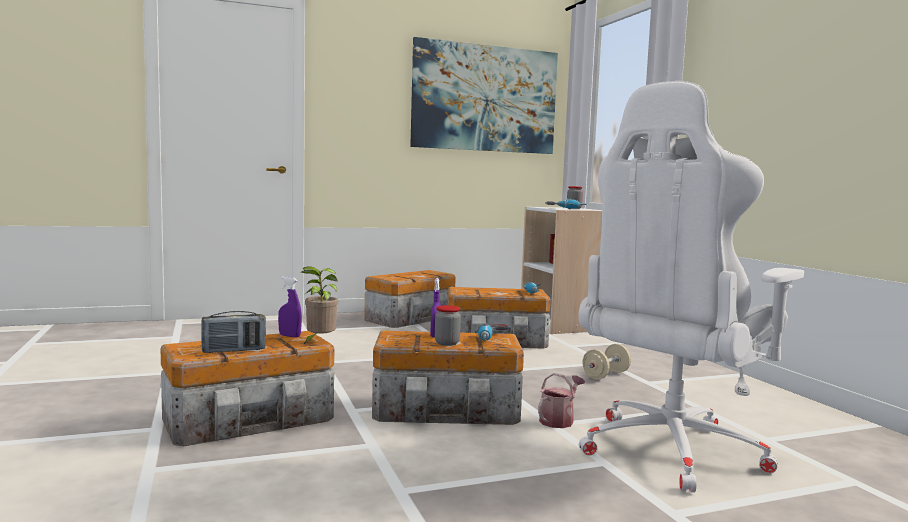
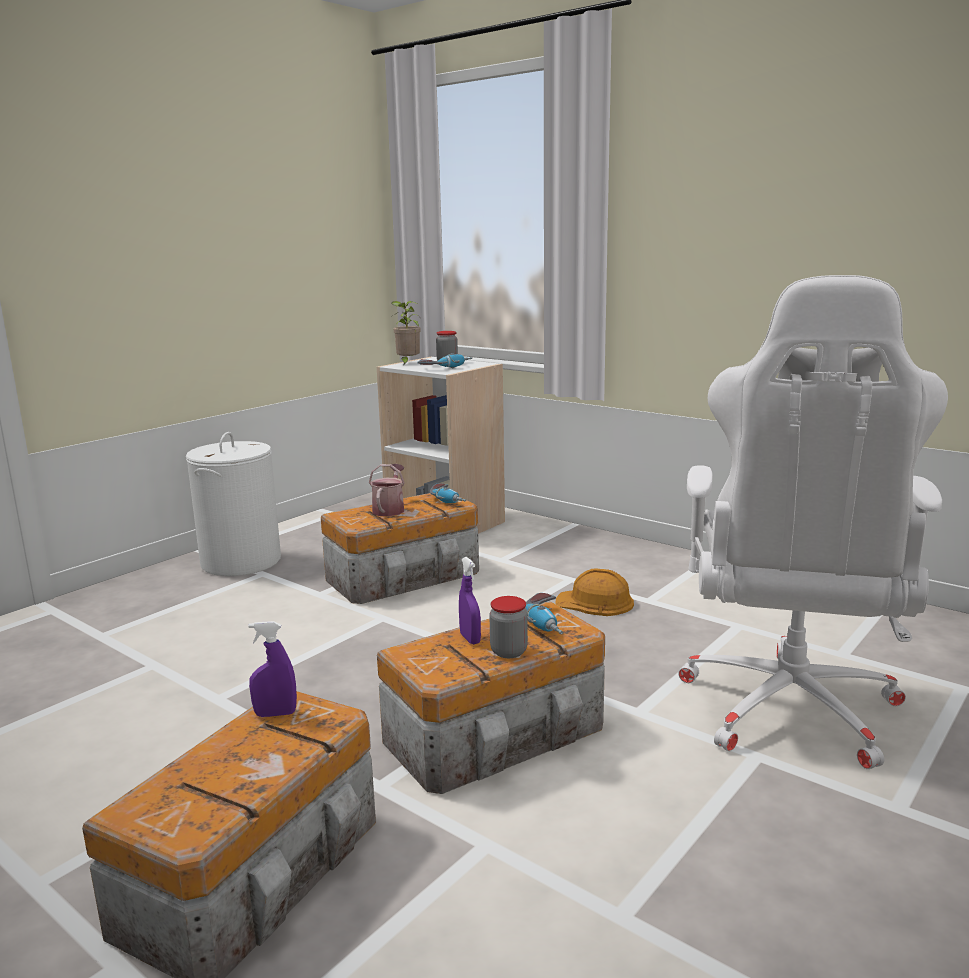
camera: 30 degrees left, 10 degrees up
(234, 350) = (245, 788): radio -> none
(319, 341) = (340, 712): potted plant -> potted plant (407, 363)
(412, 318) = (241, 561): storage box -> white laundry basket
(485, 98) = (277, 199): picture -> none
(559, 420) = (637, 702): watering can -> watering can (389, 509)
(605, 375) = (595, 602): beige dumbbell -> orange hard hat

